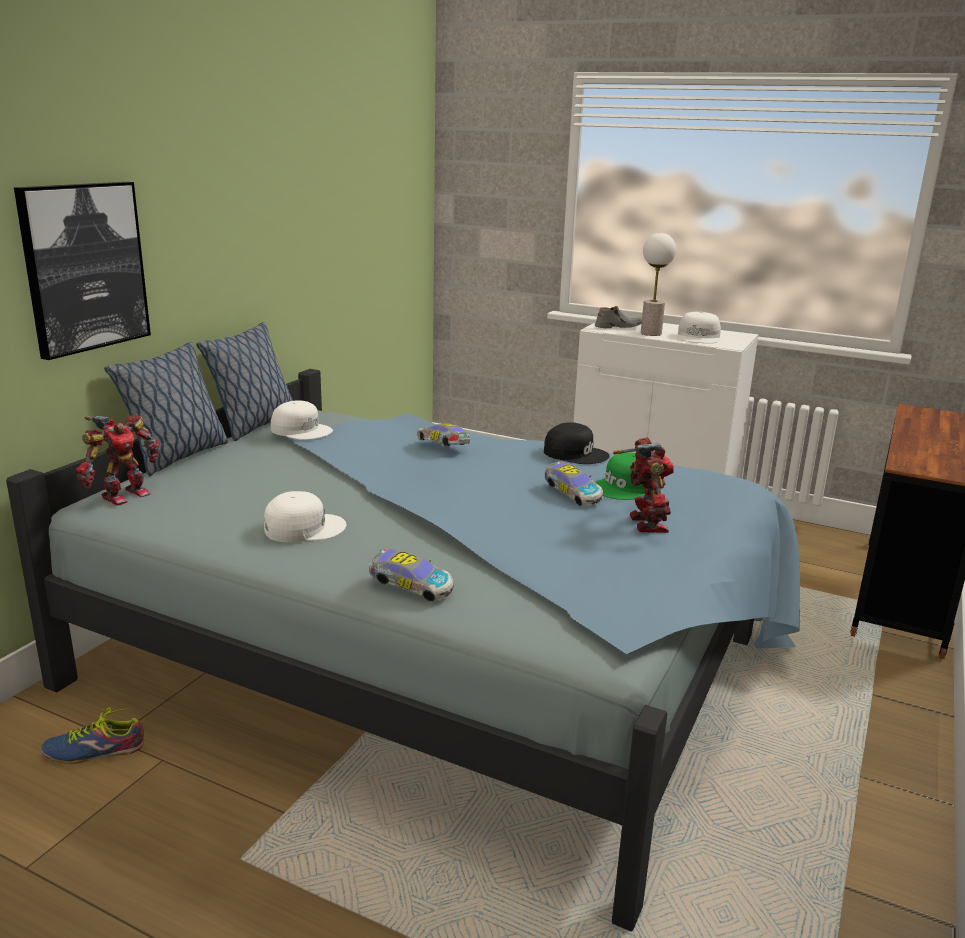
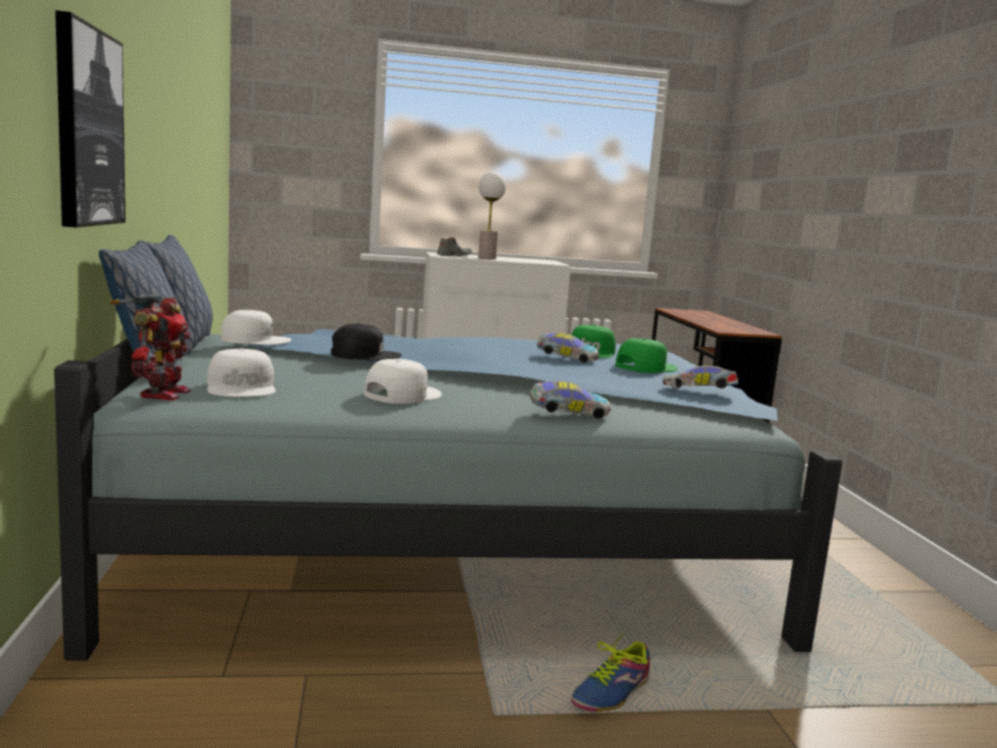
camera: 35 degrees left, 10 degrees down
(95, 751) = (217, 691): shoe -> shoe (612, 692)
(444, 446) = (408, 342): toy car -> toy car (700, 392)
(575, 453) = (516, 340): black cap -> black cap (365, 355)
(644, 524) = (645, 367): toy robot -> green cap
(699, 337) = (524, 260): white cap -> white cap (242, 388)

